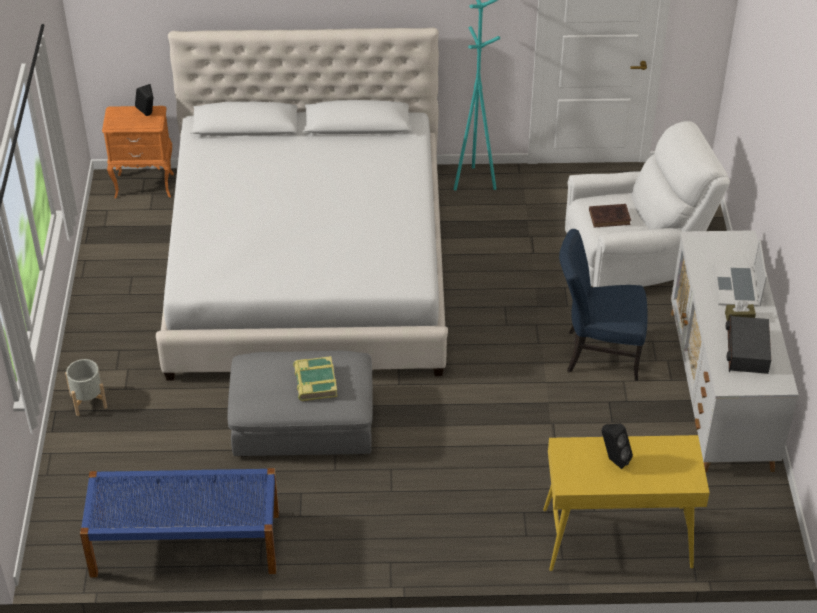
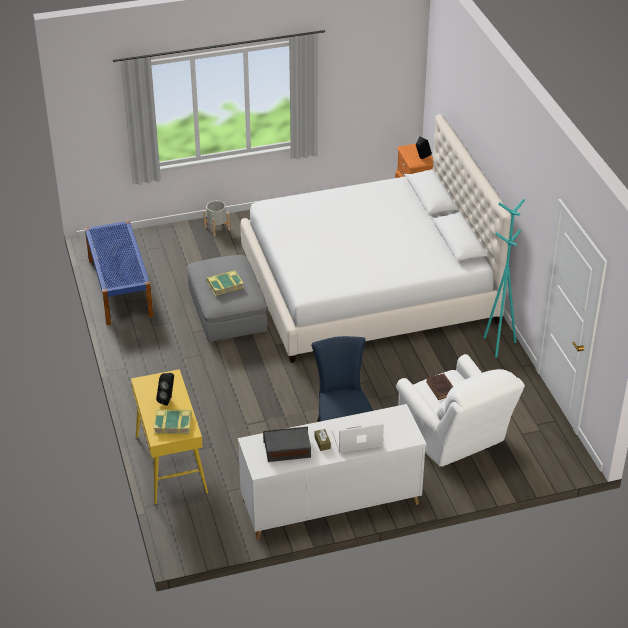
camera: 75 degrees right, 5 degrees down
(666, 461) = (173, 423): none -> book

